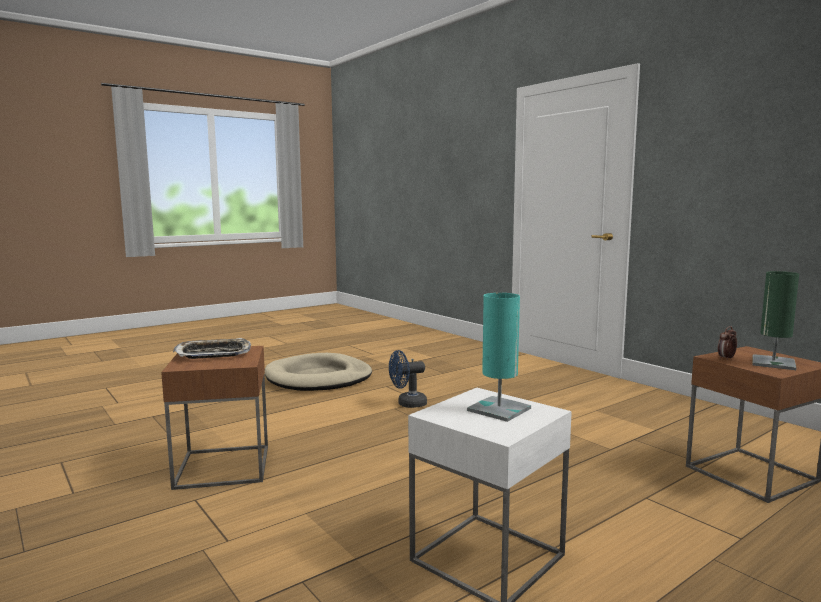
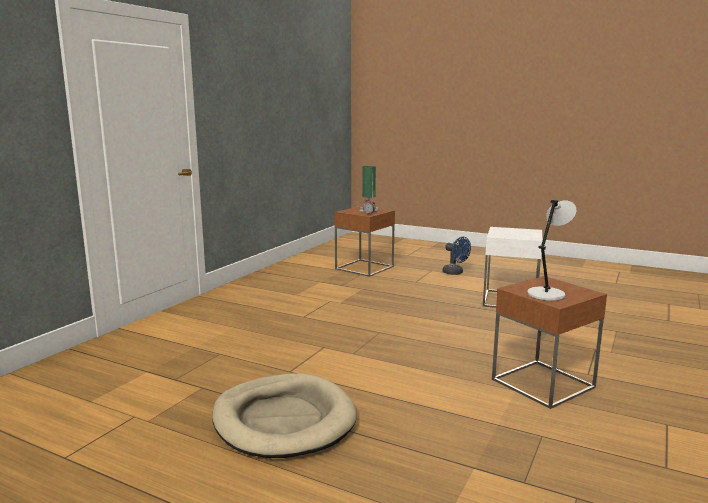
camera: 115 degrees left, 5 degrees up
(213, 354) = (547, 294): tray -> grey table lamp
(407, 404) = (337, 350): blue fan -> blue fan (455, 273)
(499, 409) = (509, 232): turquoise table lamp -> none

